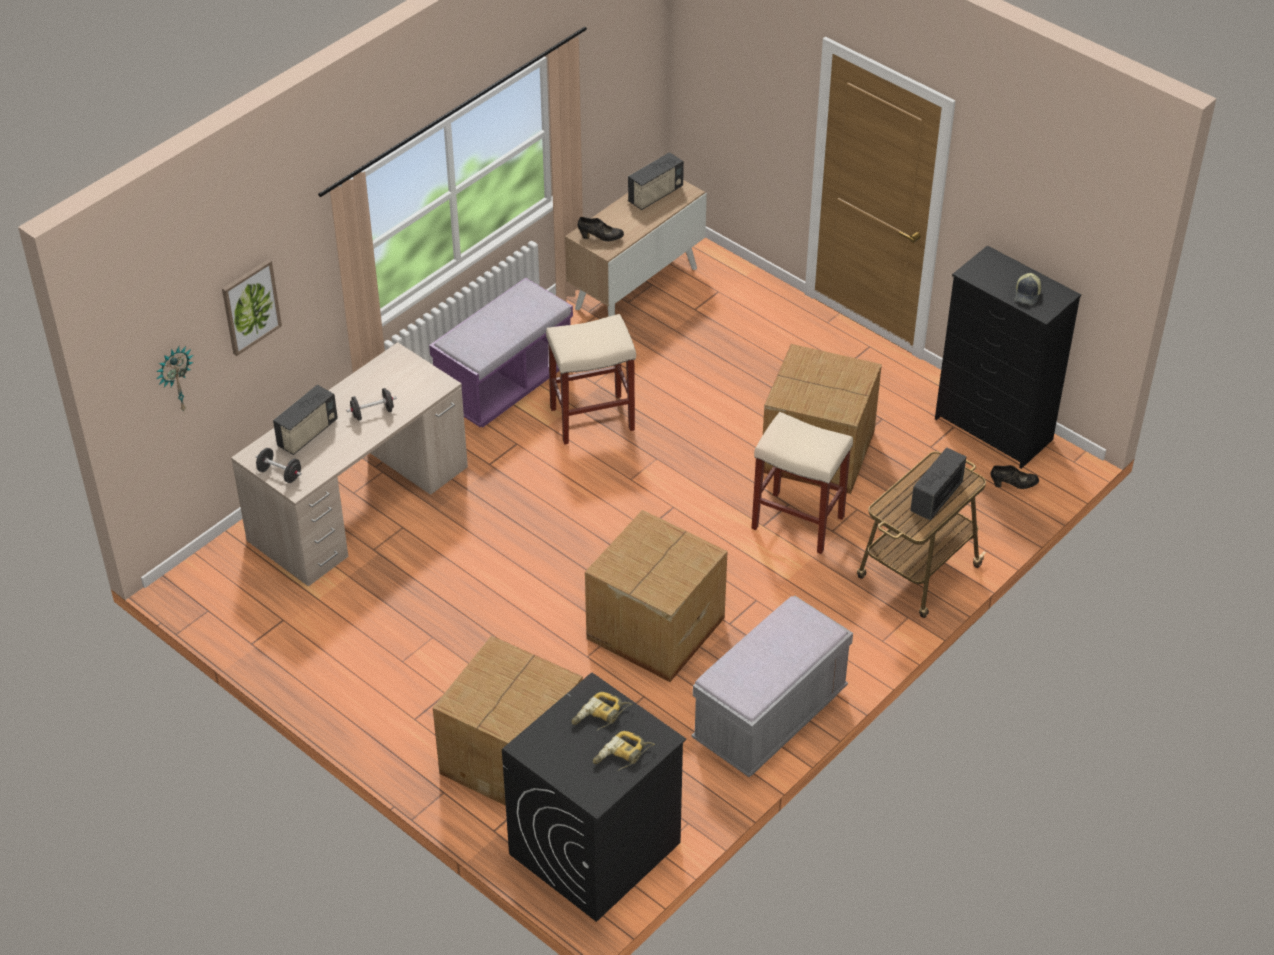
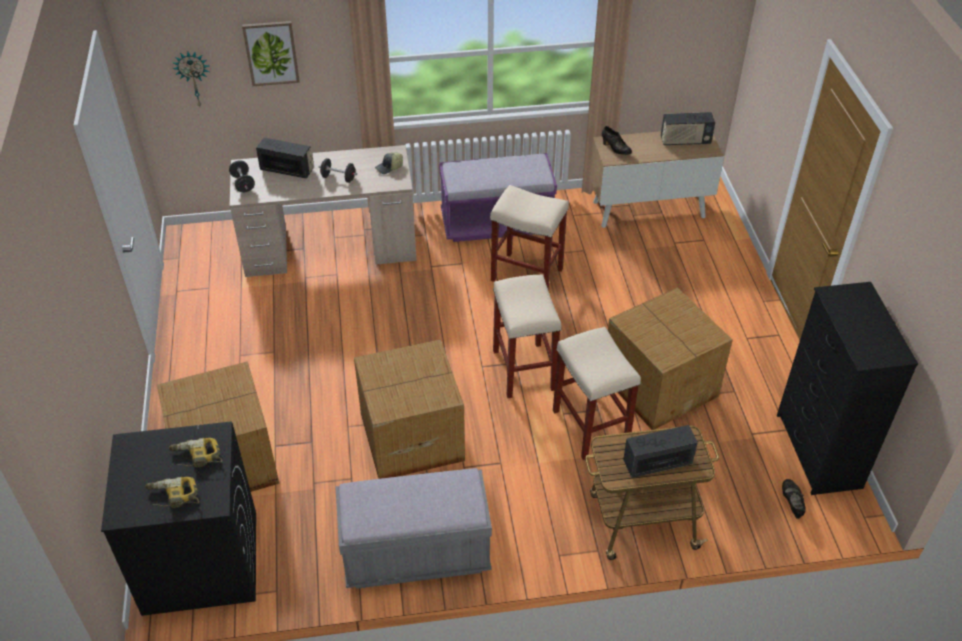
camera: 40 degrees right, 0 degrees up
(308, 434) = (287, 170): radio -> radio turned 150 degrees counterclockwise
(689, 509) = (524, 371): none -> beige stool
(1013, 485) = (791, 503): black shoe -> black shoe turned 135 degrees counterclockwise
(1027, 294) = (865, 337): cap -> cap (389, 167)

